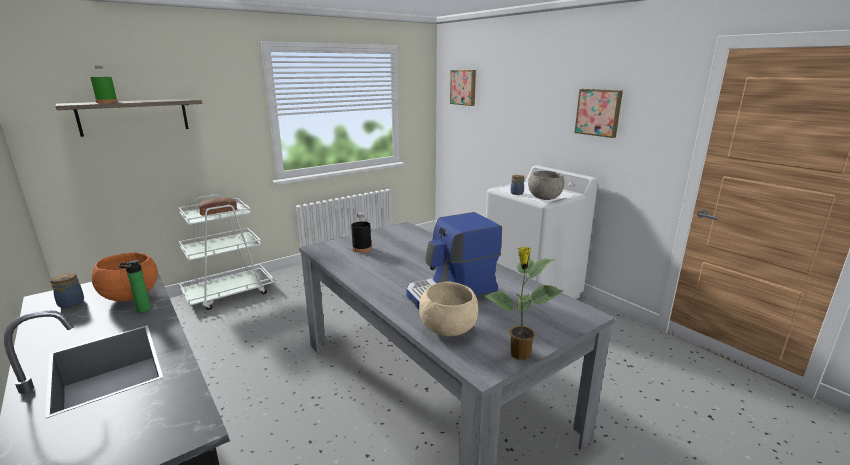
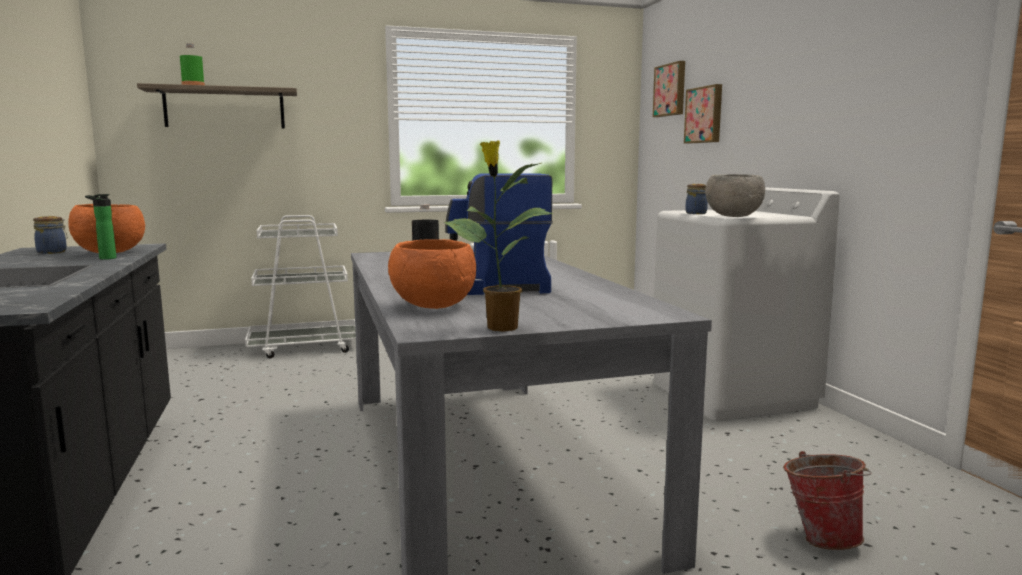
camera: 20 degrees right, 10 degrees down
(218, 211) = (303, 232): bread -> none
(447, 330) = (433, 306): beige bowl -> orange bowl
(599, 112) = (841, 85): picture -> picture (705, 115)
(635, 400) = (820, 537): none -> bucket

